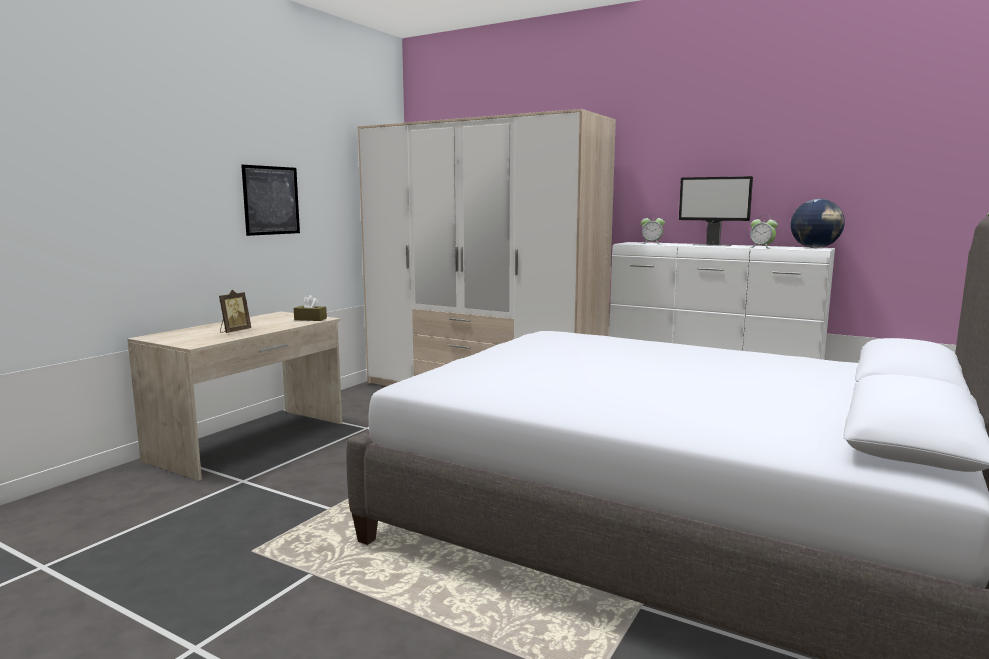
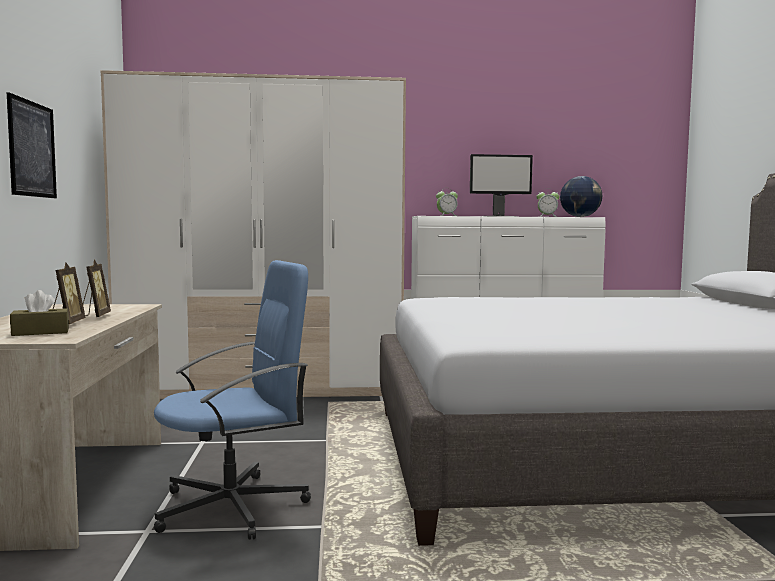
camera: 35 degrees left, 5 degrees down
(266, 326) = (94, 316): none -> picture frame
(307, 479) = (234, 507): none -> blue office chair
(310, 319) = (127, 307): brown tissue box -> brown tissue box (40, 332)

